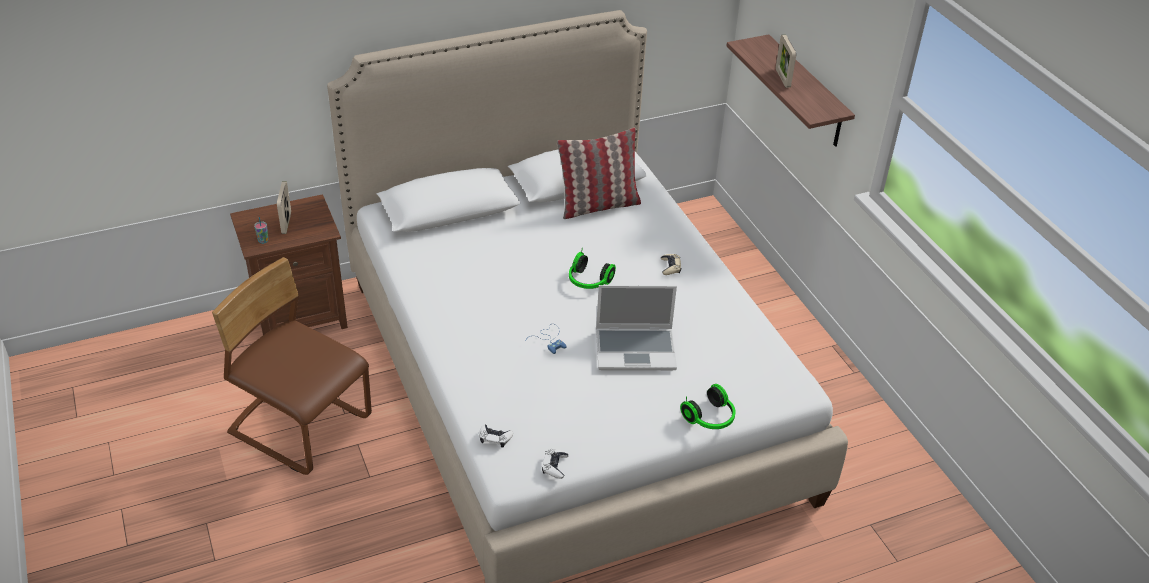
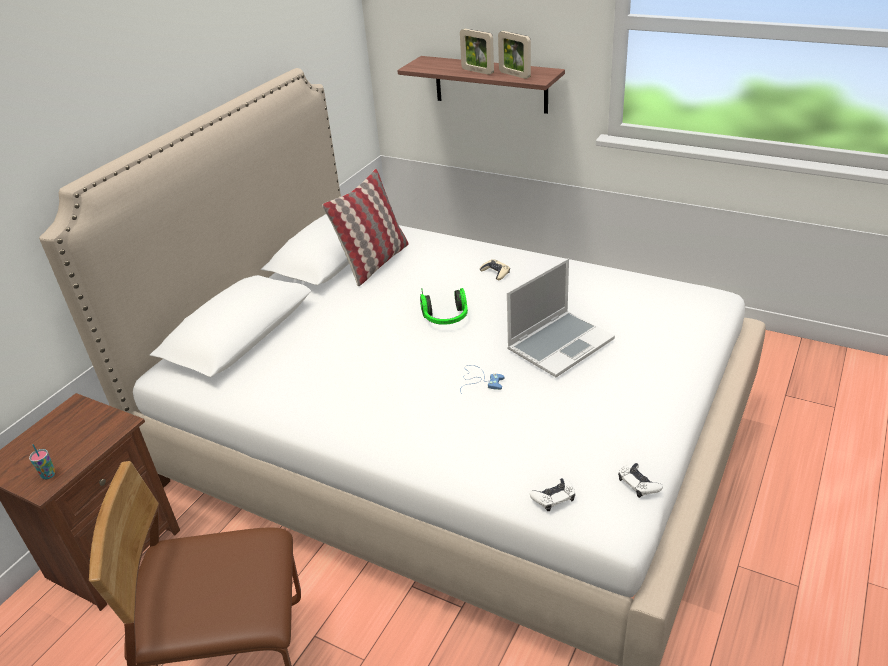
camera: 35 degrees left, 5 degrees down
(286, 223) = (60, 442): picture frame -> picture frame (514, 75)
(710, 418) = (692, 357): headphones -> none

